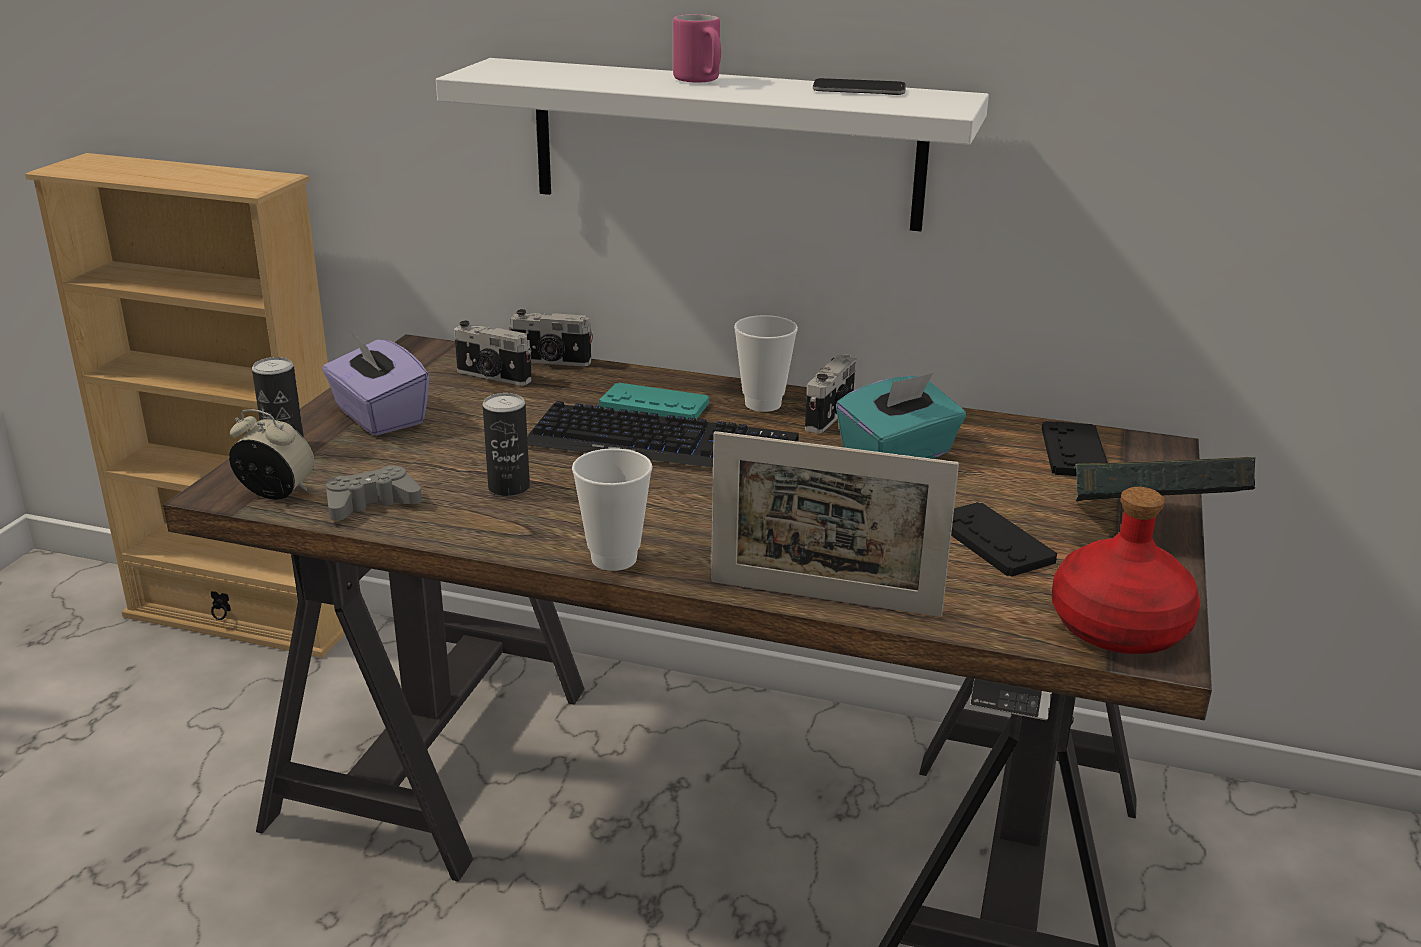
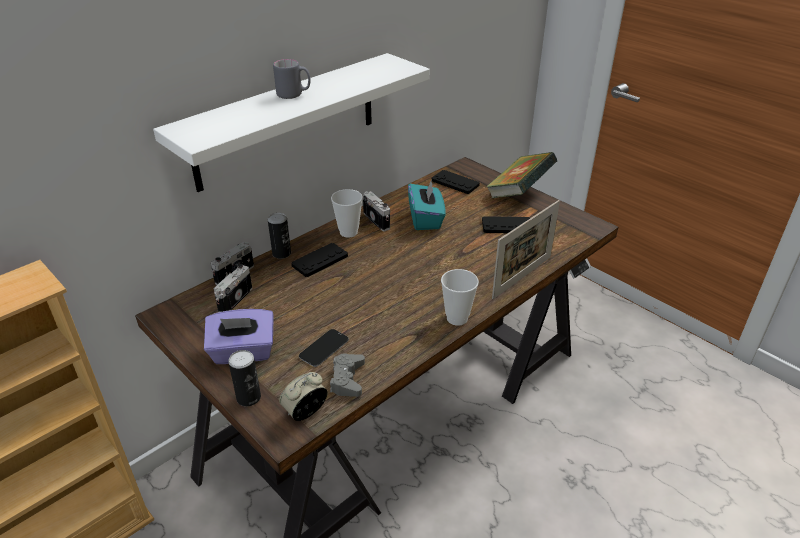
camera: 60 degrees left, 10 degrees up
(492, 377) = (234, 299): camera -> camera turned 150 degrees clockwise
(509, 487) = (367, 329): can -> can (281, 253)
(654, 405) = (320, 261): turquoise game controller -> black game controller
(662, 444) = (363, 272): keyboard -> none
(700, 81) = (294, 95): pink mug -> grey mug
(859, 89) = (354, 71): phone -> phone (324, 348)
(1120, 628) = (577, 226): red bottle -> none

